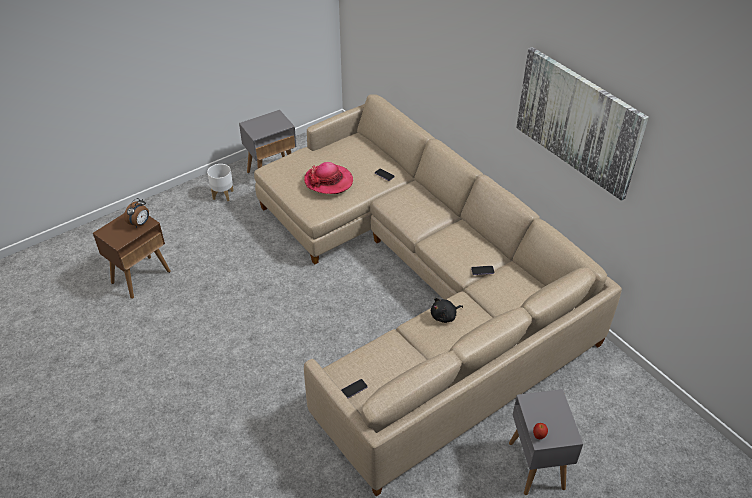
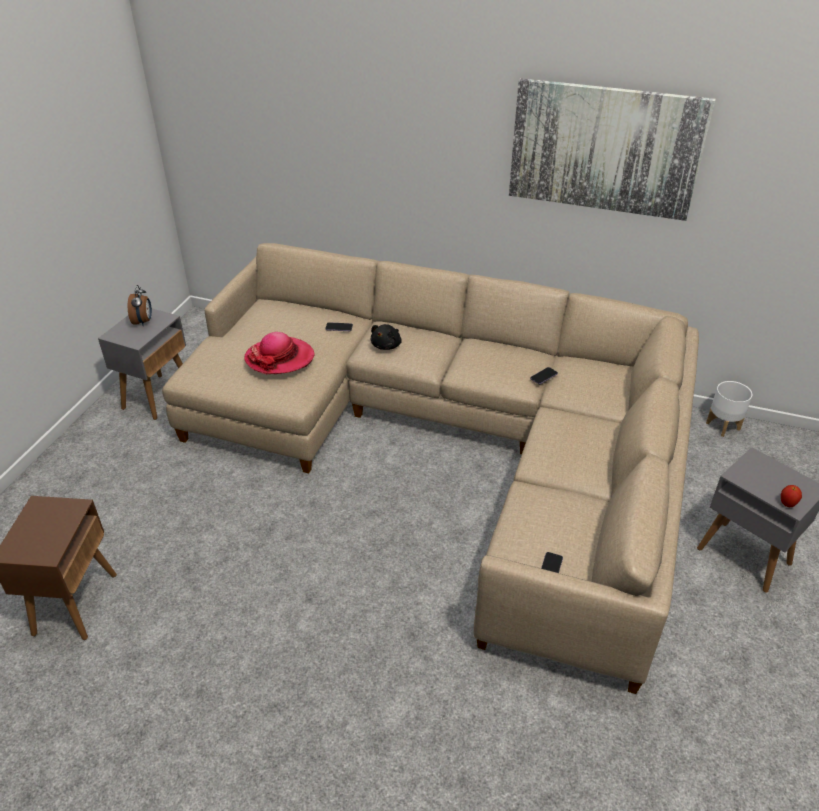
camera: 35 degrees left, 5 degrees down
(140, 224) = (62, 514): alarm clock -> alarm clock (143, 321)
(223, 195) = (112, 448): white planter -> white planter (723, 426)
(444, 316) = (557, 438): black plush toy -> black plush toy (387, 345)

